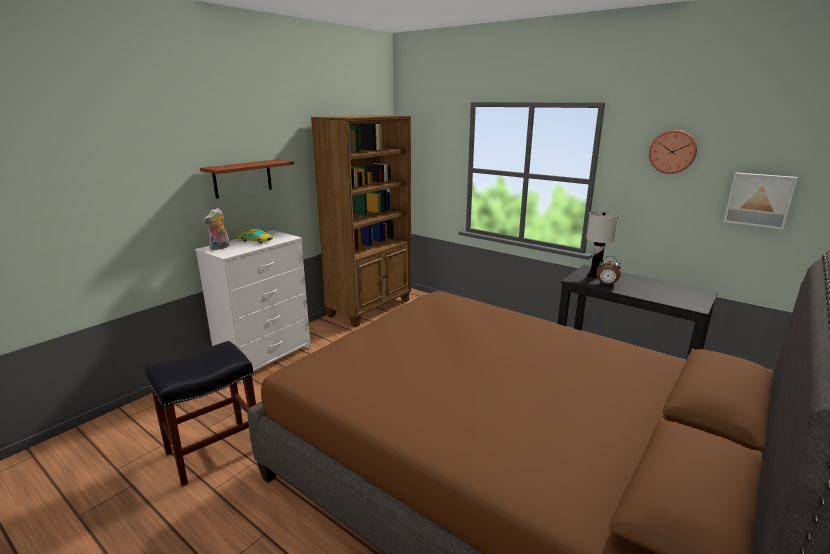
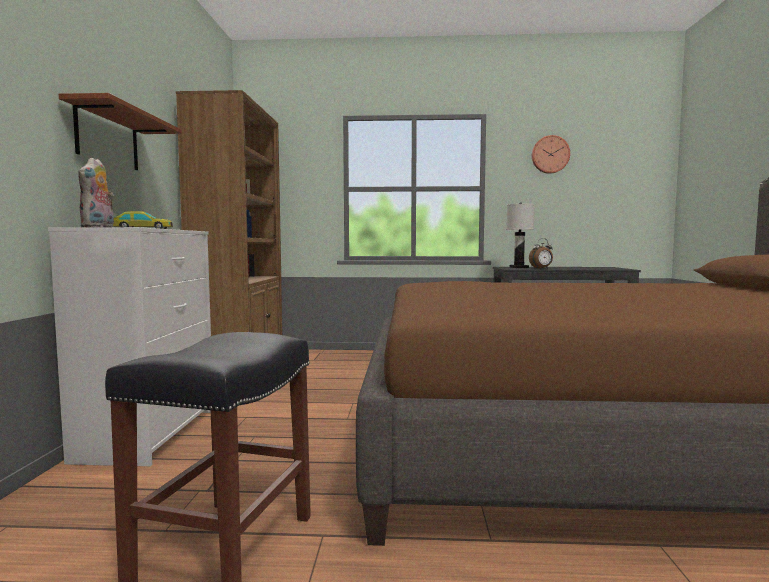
camera: 35 degrees left, 15 degrees down
(759, 200) = (619, 188): picture -> none

